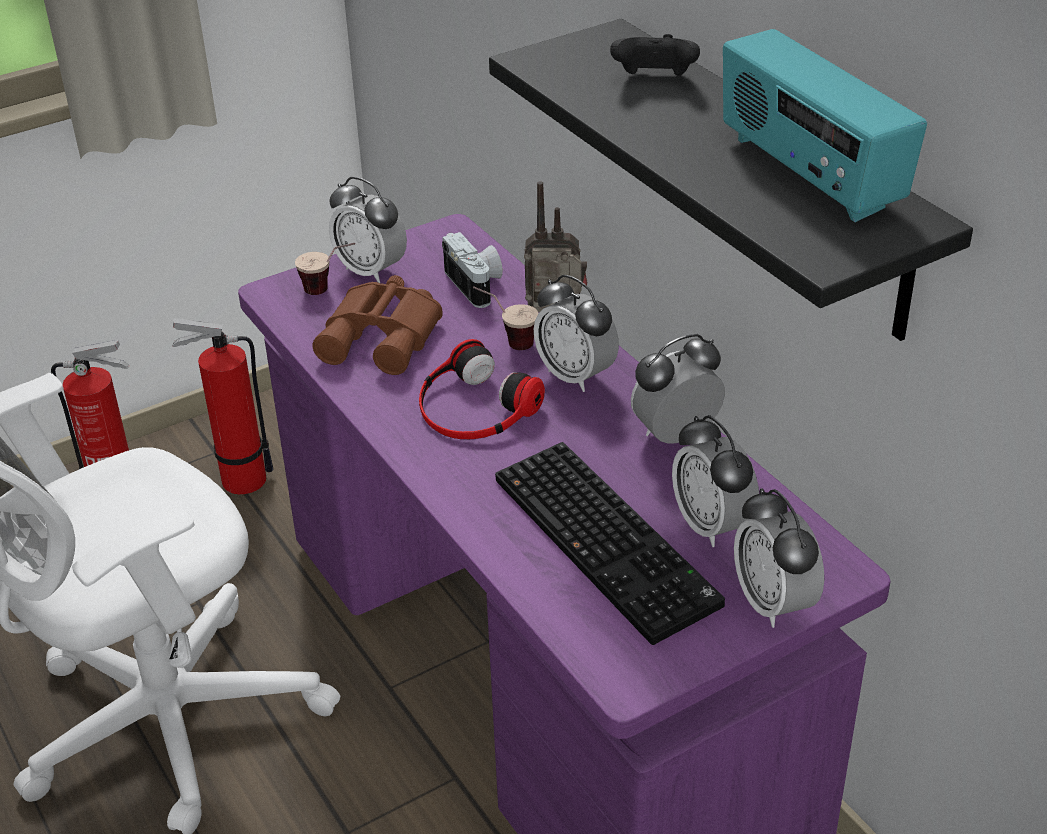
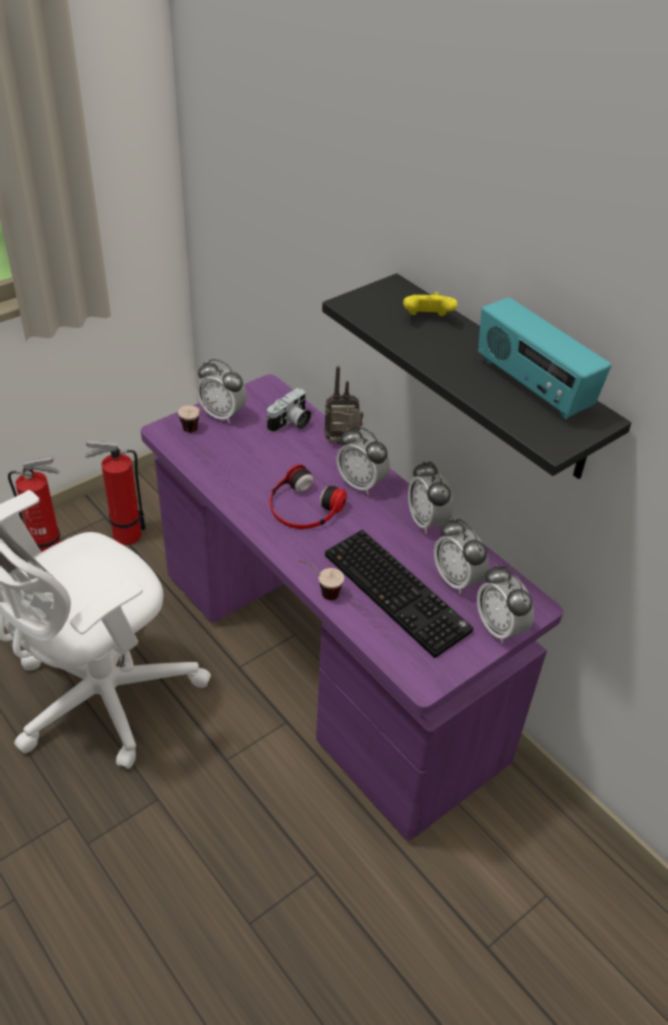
camera: 10 degrees left, 5 degrees up
(384, 337) = (239, 460): brown binoculars -> none
(477, 285) = (291, 423): camera -> camera turned 75 degrees clockwise
(506, 341) = (315, 462): cup -> cup (320, 592)
(654, 80) = (427, 319): black game controller -> yellow game controller
(676, 435) = (427, 522): alarm clock -> alarm clock turned 75 degrees counterclockwise

